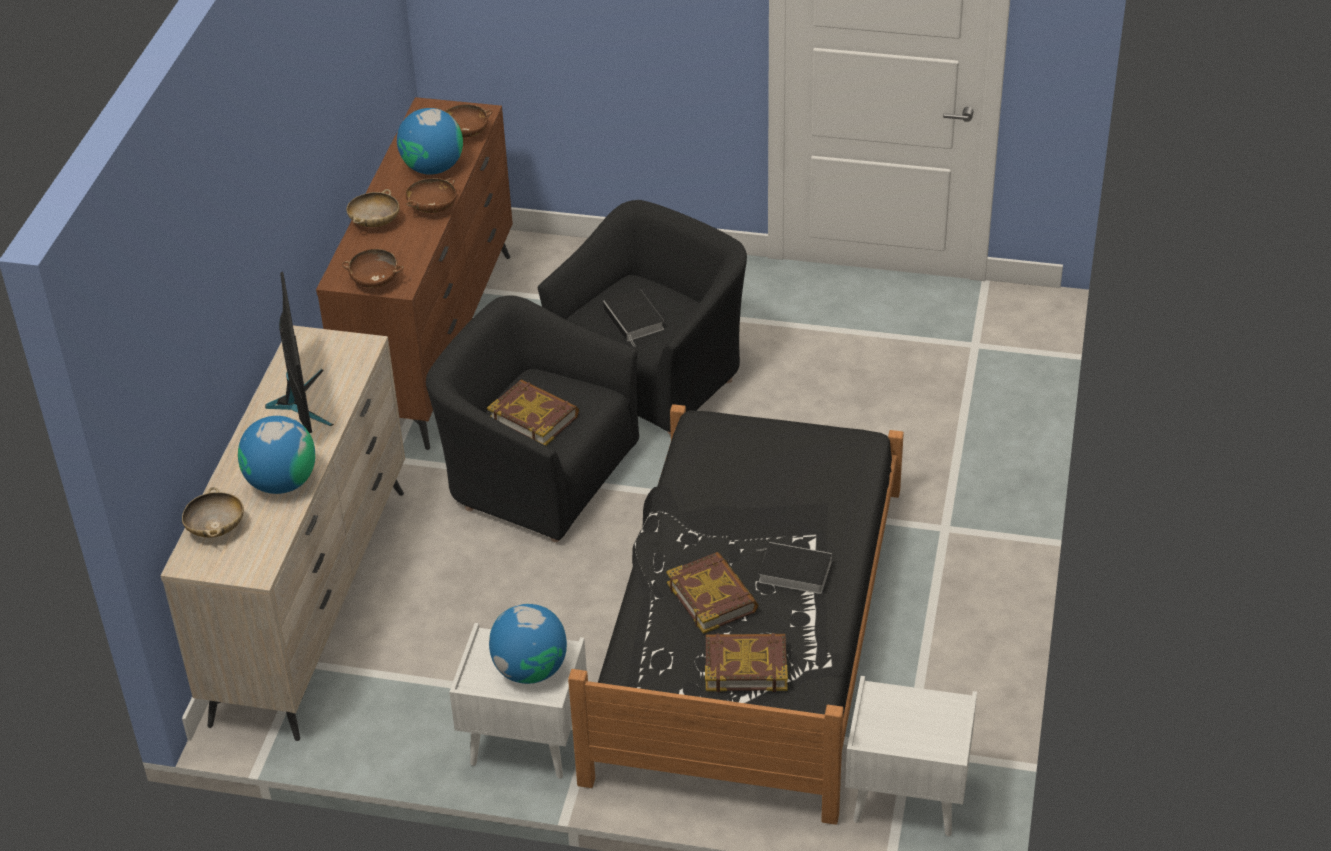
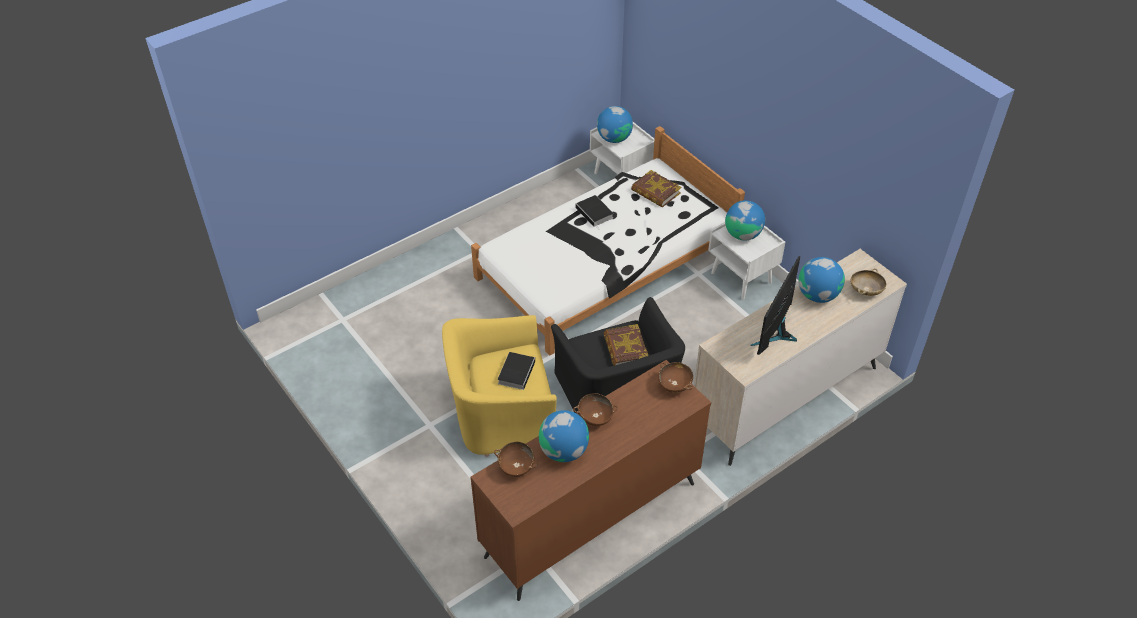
camera: 140 degrees left, 5 degrees up
(374, 222) = (637, 429): beige bowl -> none
(651, 372) = (501, 413): black armchair -> yellow armchair
(712, 597) = (638, 222): book -> none
(748, 629) = (606, 263): black bed -> white bed
(923, 711) = (614, 138): none -> globe

